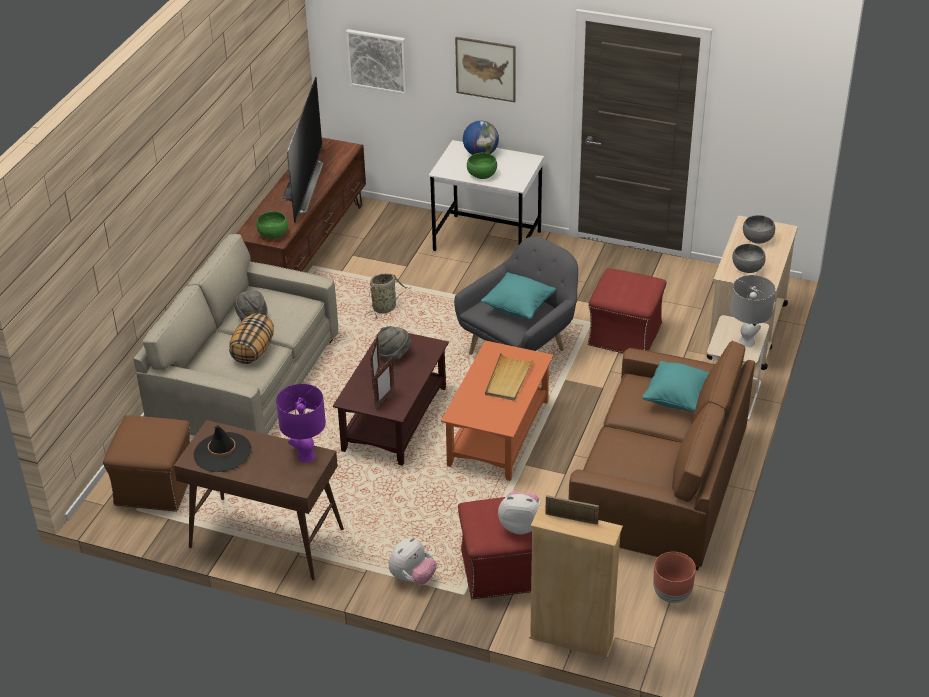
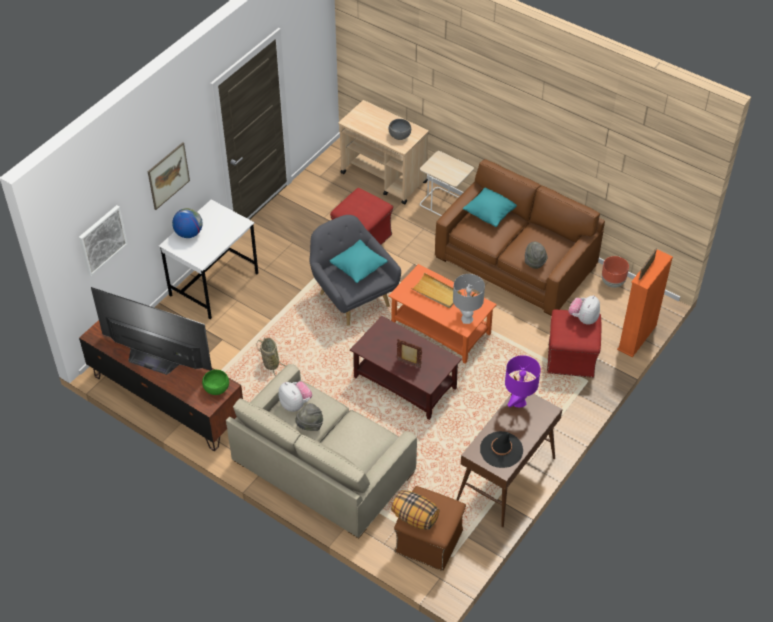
camera: 75 degrees left, 10 degrees up
(253, 351) = (351, 431): pillow -> pillow (414, 517)
(384, 400) = (435, 363): picture frame -> none
(394, 355) = (385, 349): grey hat -> grey hat (534, 261)
(412, 577) = (566, 404): plush toy -> plush toy (295, 404)
(481, 175) = (219, 239): green bowl -> none
(571, 639) = (637, 337): beige bookcase -> orange bookcase
(747, 342) = (452, 165): grey table lamp -> grey table lamp (466, 319)
(757, 239) = (369, 121): grey bowl -> none

